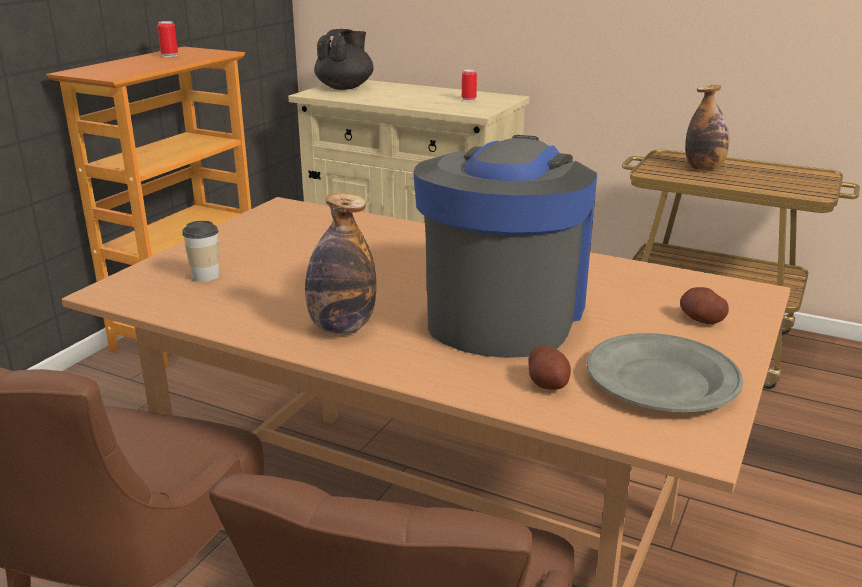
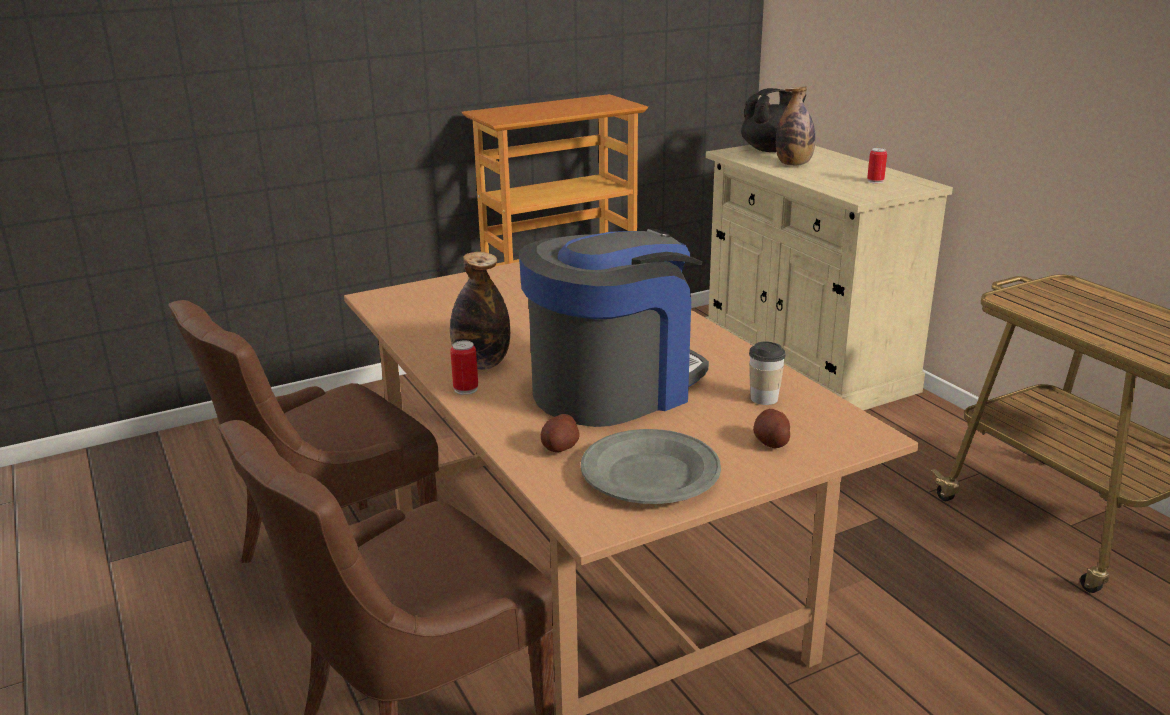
camera: 35 degrees right, 0 degrees up
(169, 55) = (579, 103): can -> can (466, 389)
(206, 276) = (447, 302): cup -> cup (764, 398)
(704, 168) = (1086, 307): bottle -> bottle (794, 164)

